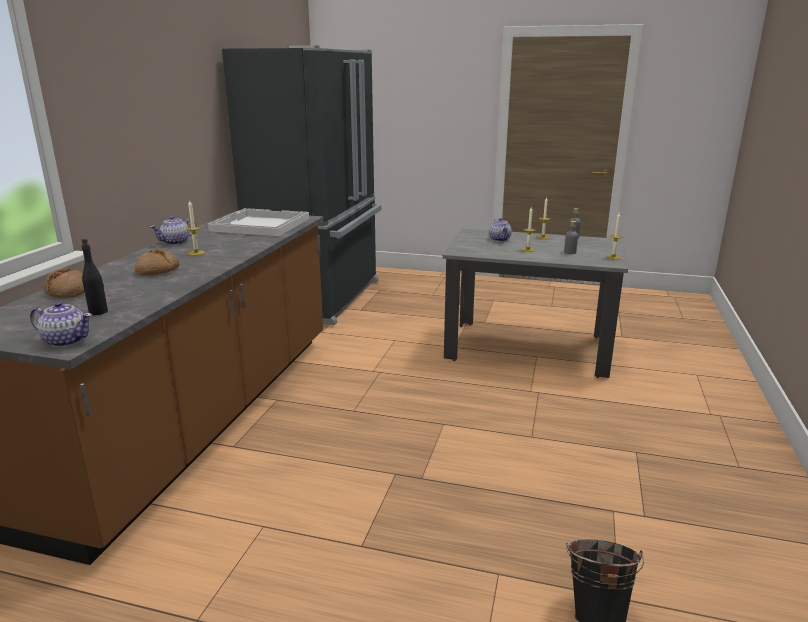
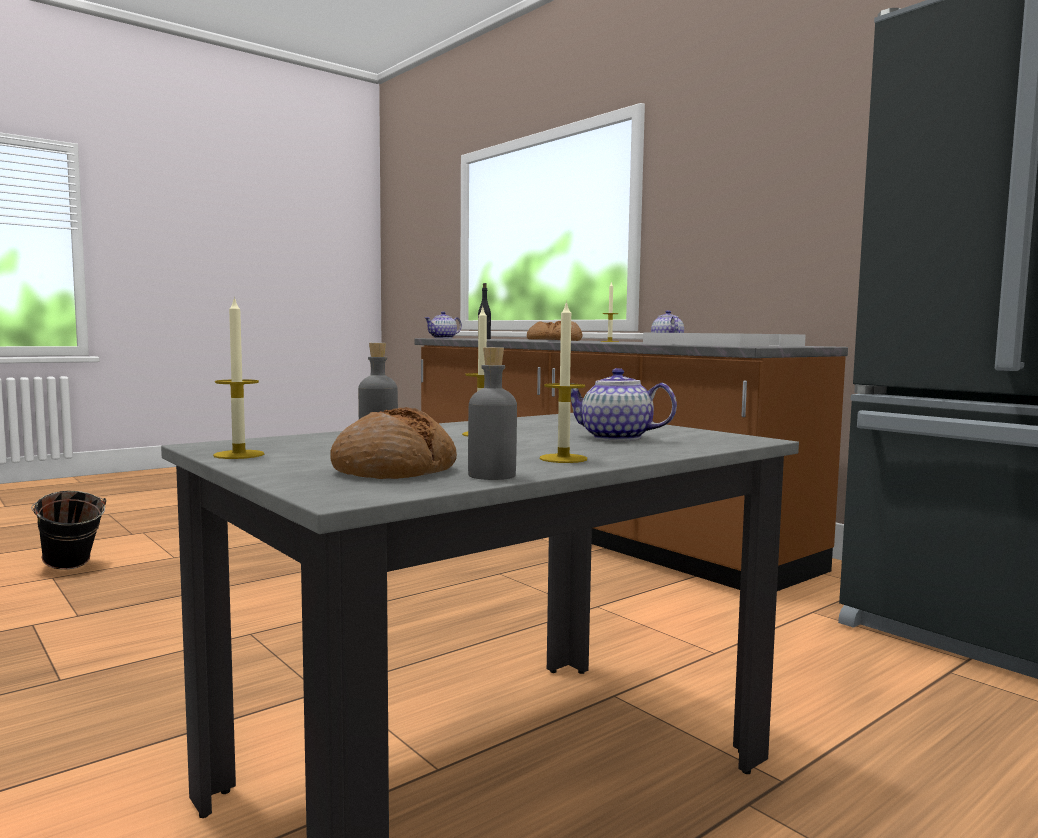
camera: 125 degrees right, 15 degrees down
(588, 243) = (394, 470): none -> bread

